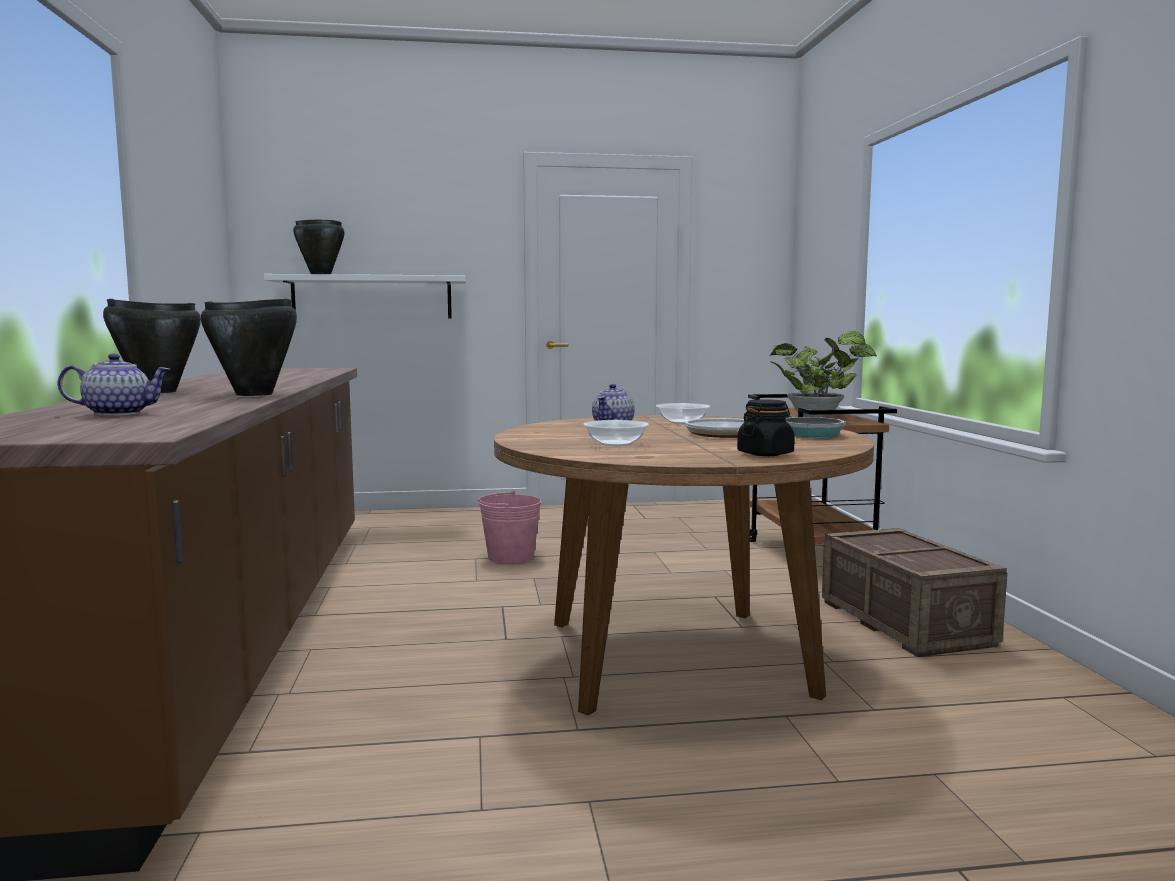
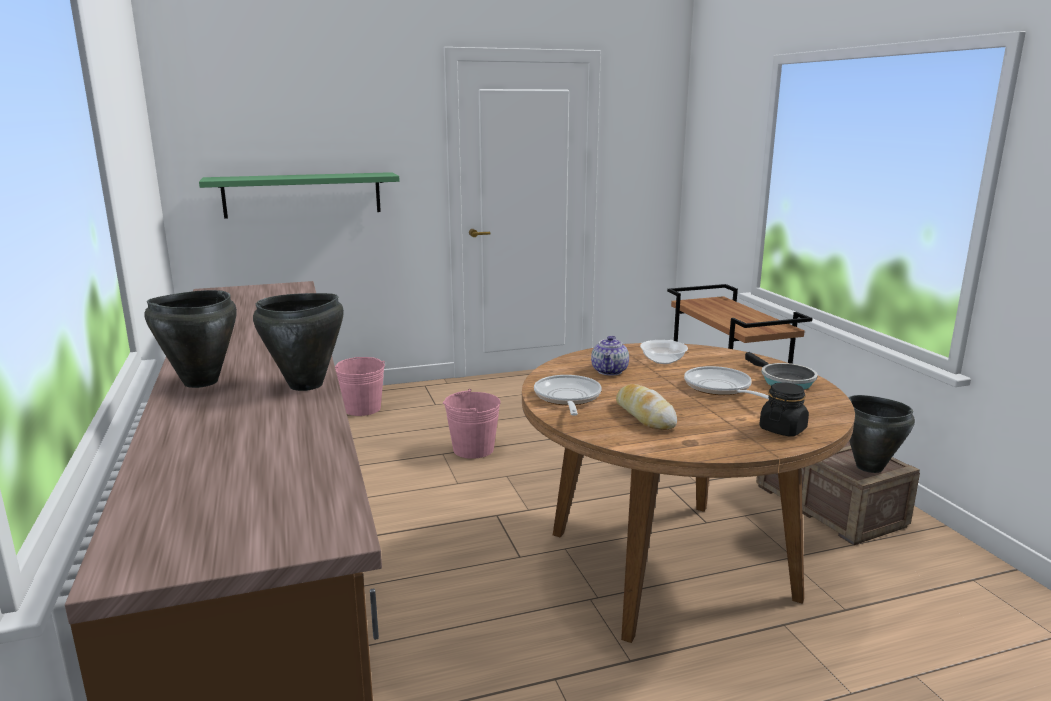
camera: 10 degrees left, 10 degrees up
(119, 413) = (238, 462): teapot -> none
(321, 274) = (255, 178): black cooking pot -> black cooking pot (869, 467)
(372, 297) = (302, 195): white shelf -> green shelf
(414, 523) = (362, 409): none -> pink bucket
(543, 435) = (567, 398): none -> frying pan
(615, 444) = (644, 415): bowl -> bread
(819, 416) = (739, 317): potted plant -> none

